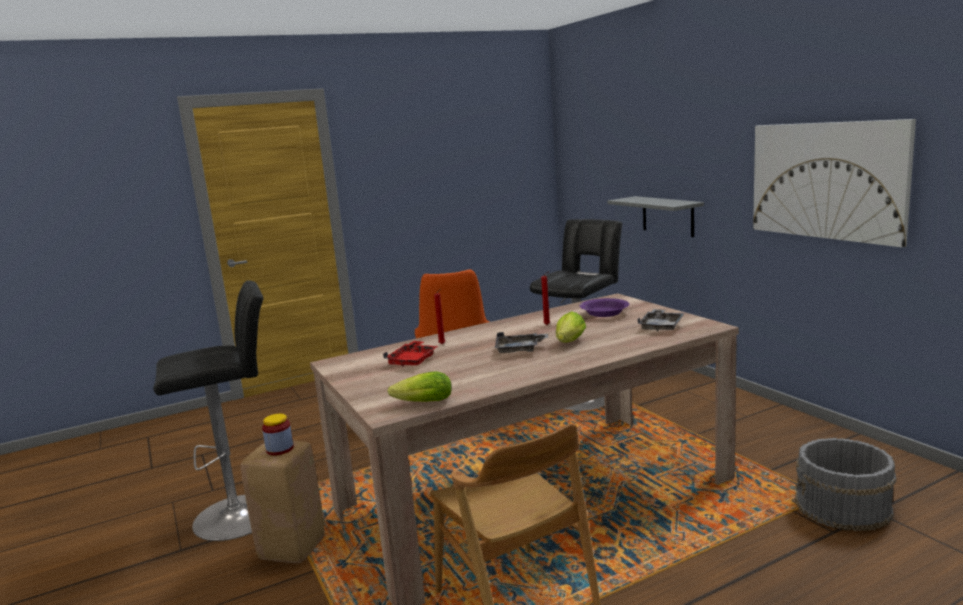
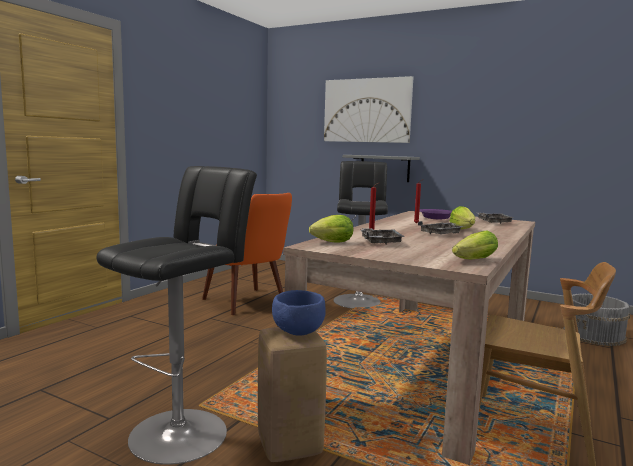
camera: 35 degrees left, 5 degrees down
(280, 449) = (297, 332): jar -> blue bowl
(363, 358) = (330, 242): none -> lettuce
(413, 361) = (380, 242): red tray -> grey tray
(826, 180) = (522, 140): picture -> picture (367, 110)

